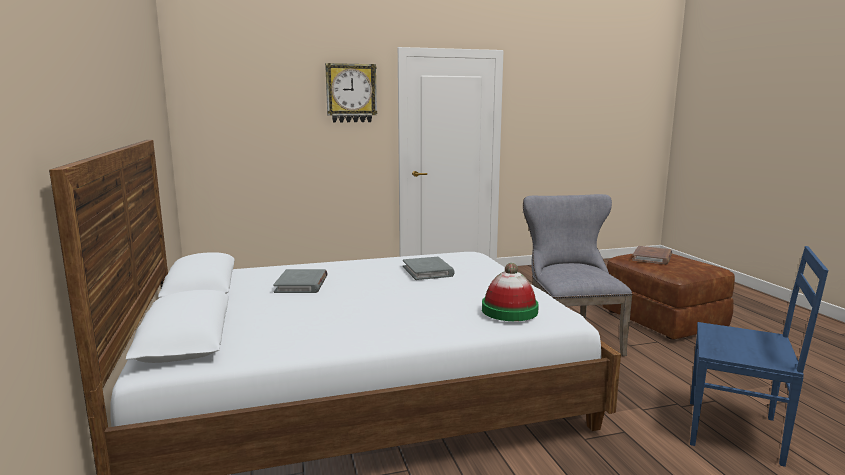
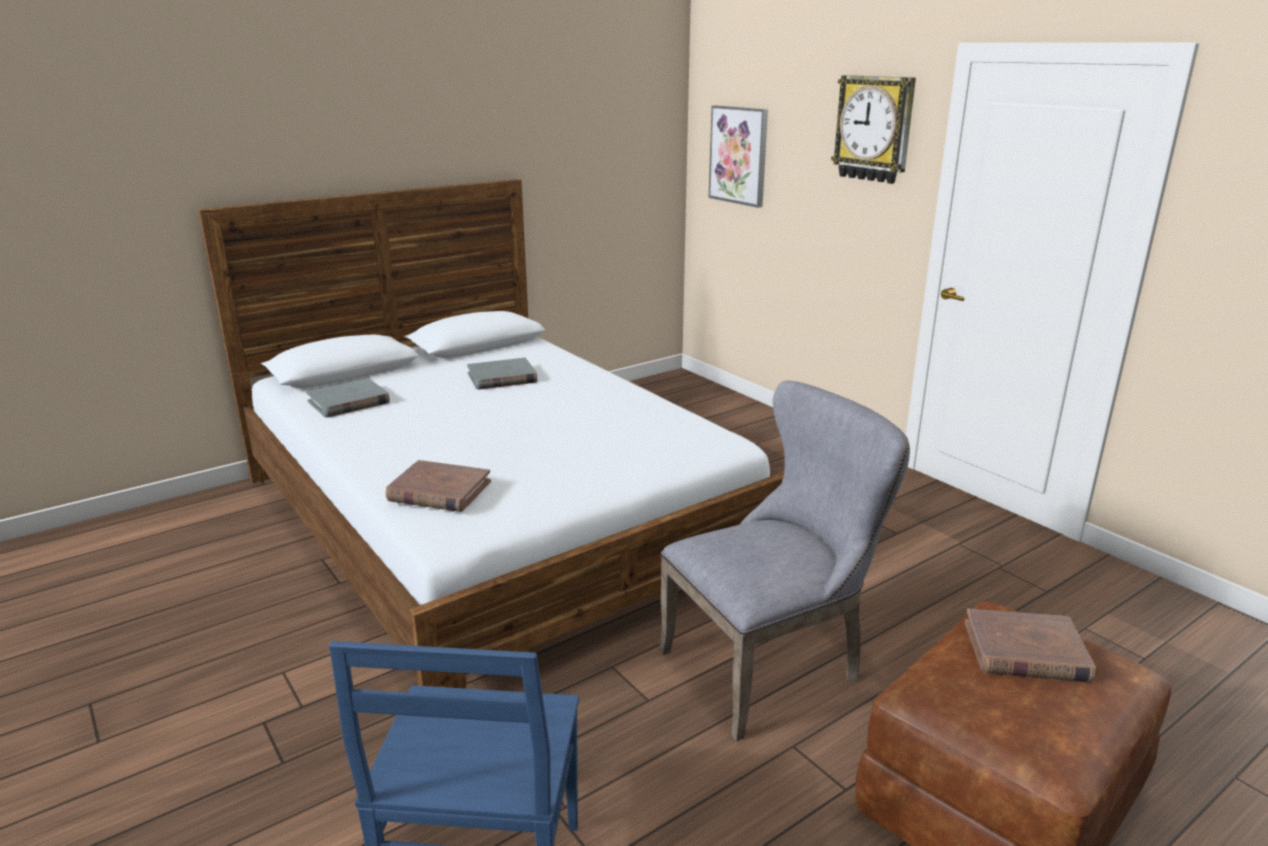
camera: 70 degrees right, 10 degrees up
(234, 119) = (739, 155): none -> picture
(428, 271) = (598, 426): grey book -> grey book (349, 402)
(509, 310) = (439, 491): hat -> brown book

